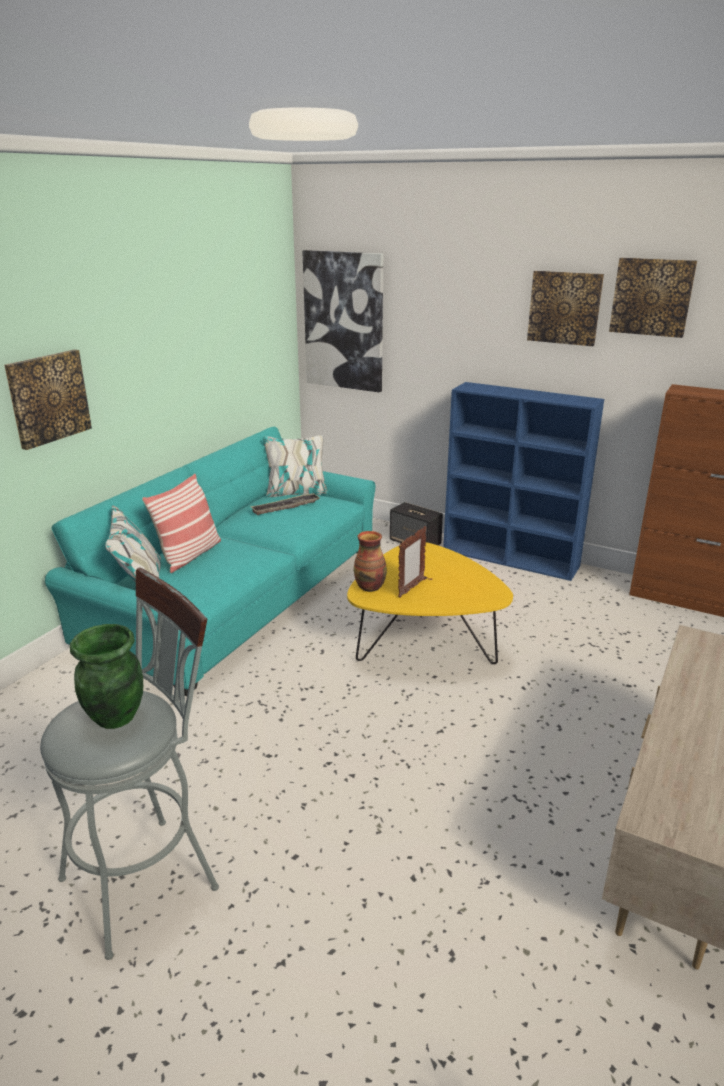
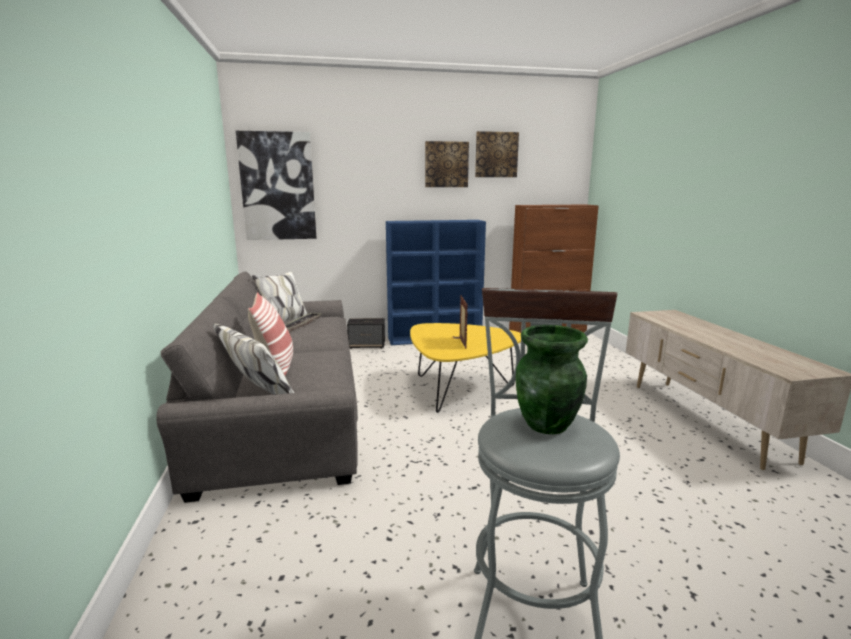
camera: 40 degrees left, 10 degrees down
(48, 398) = (137, 209): picture -> none
(239, 594) = (285, 408): turquoise sofa -> grey sofa
(370, 587) = (438, 349): vase -> none

